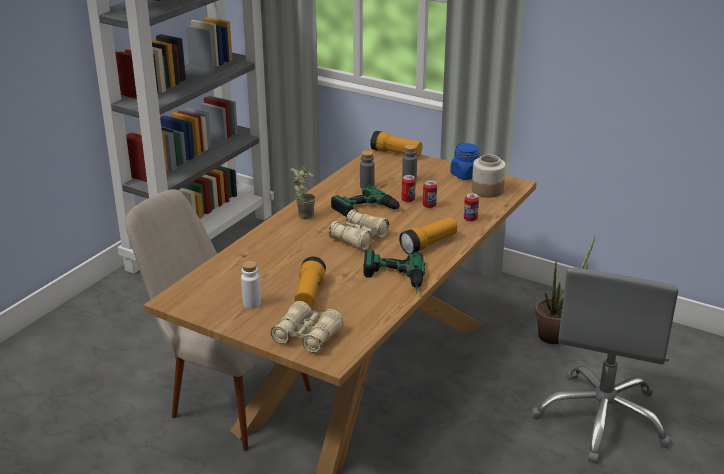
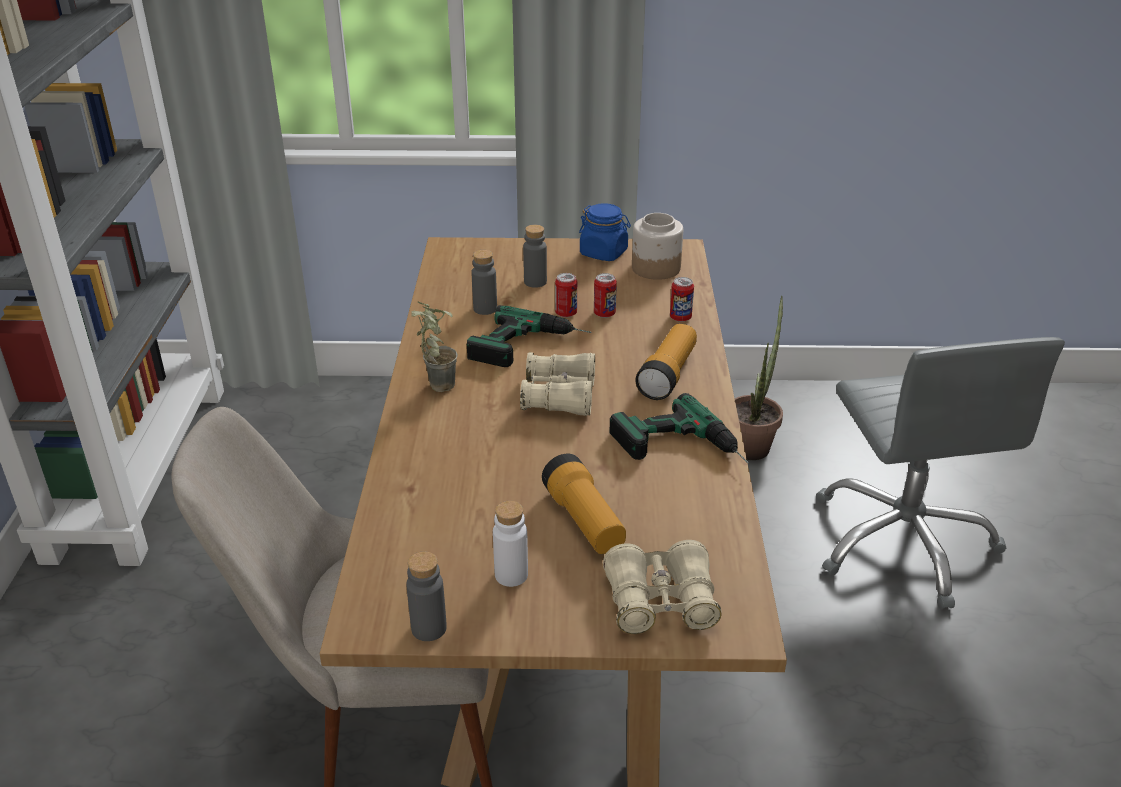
camera: 30 degrees left, 5 degrees up
(195, 311) = (429, 628): none -> grey bottle
(396, 153) = (473, 245): flashlight -> none

